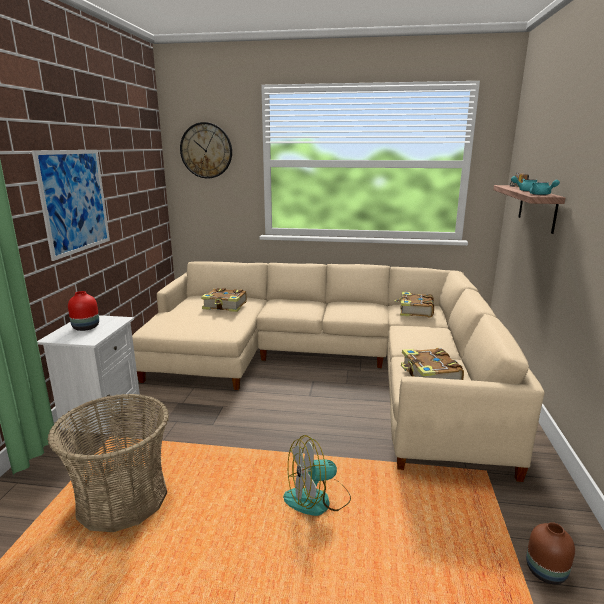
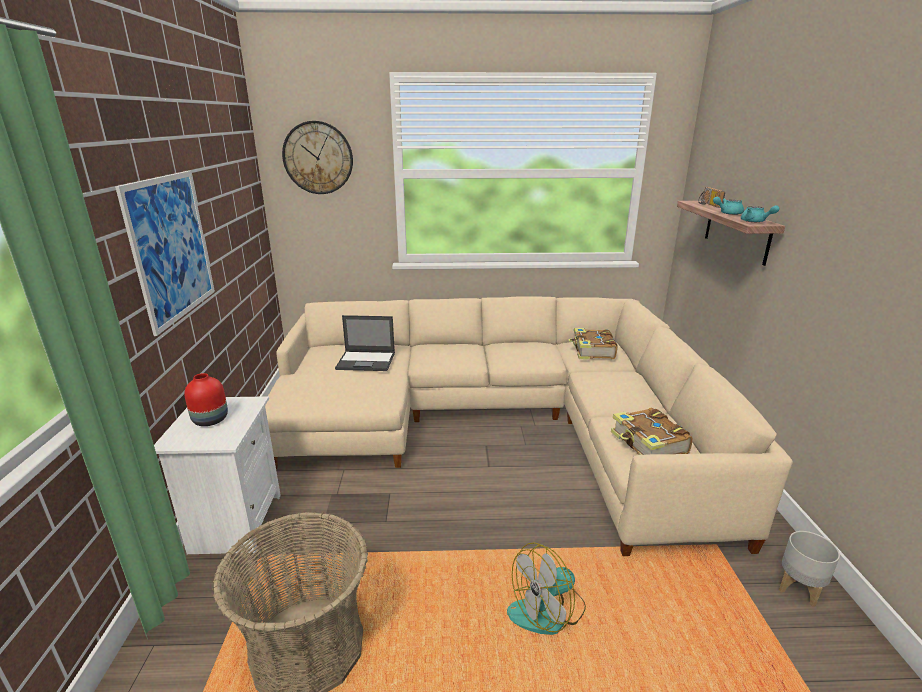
camera: 10 degrees left, 5 degrees up
(225, 306) = (367, 361): book -> laptop
(546, 572) = (821, 667): brown vase -> none
(551, 512) = (799, 589): none -> grey planter

